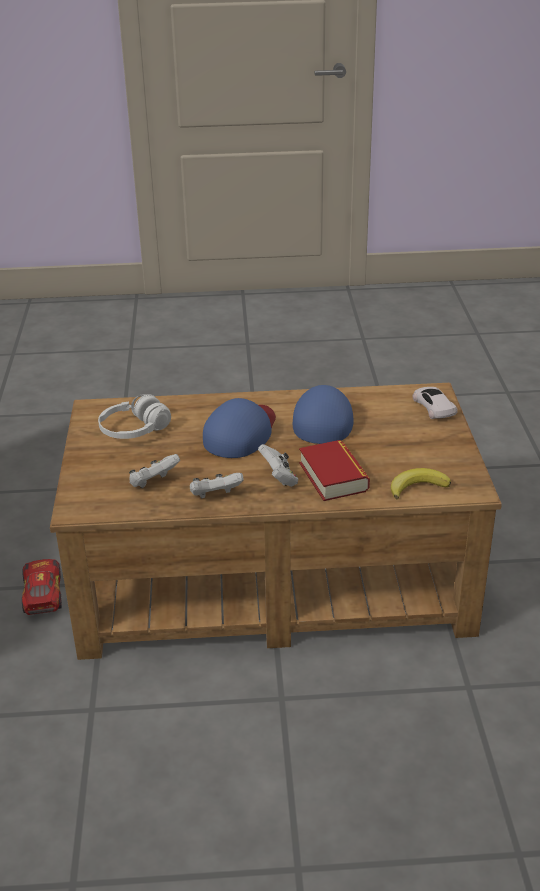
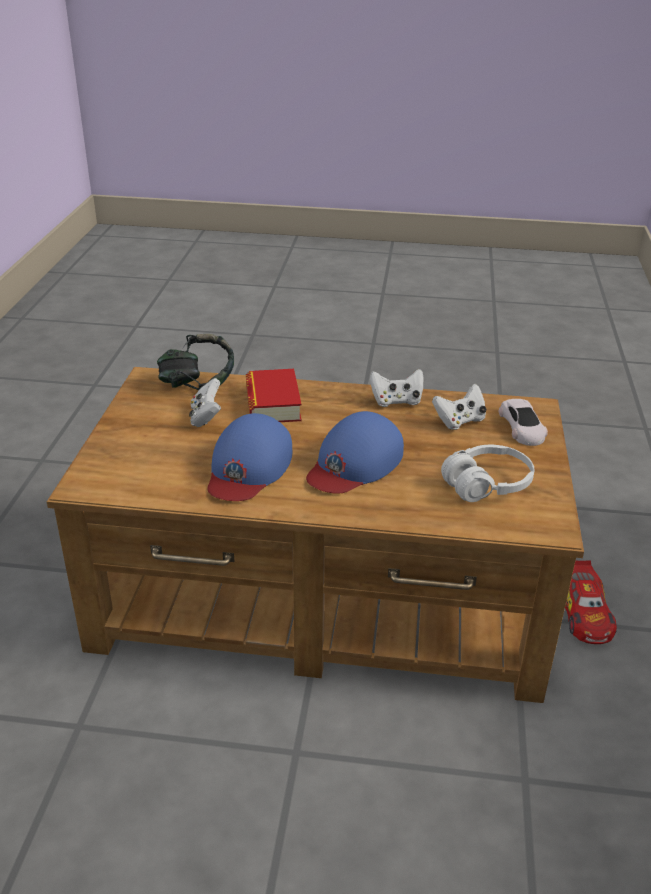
camera: 170 degrees left, 0 degrees up
(279, 478) = (328, 409): white game controller -> white game controller (206, 417)
(417, 486) = (197, 385): banana -> headphones
(433, 406) = (104, 465): white toy car -> white toy car (522, 427)

